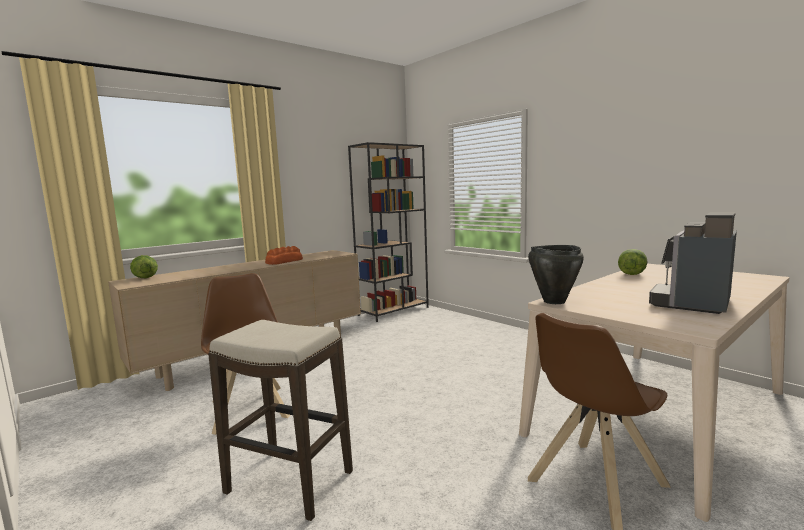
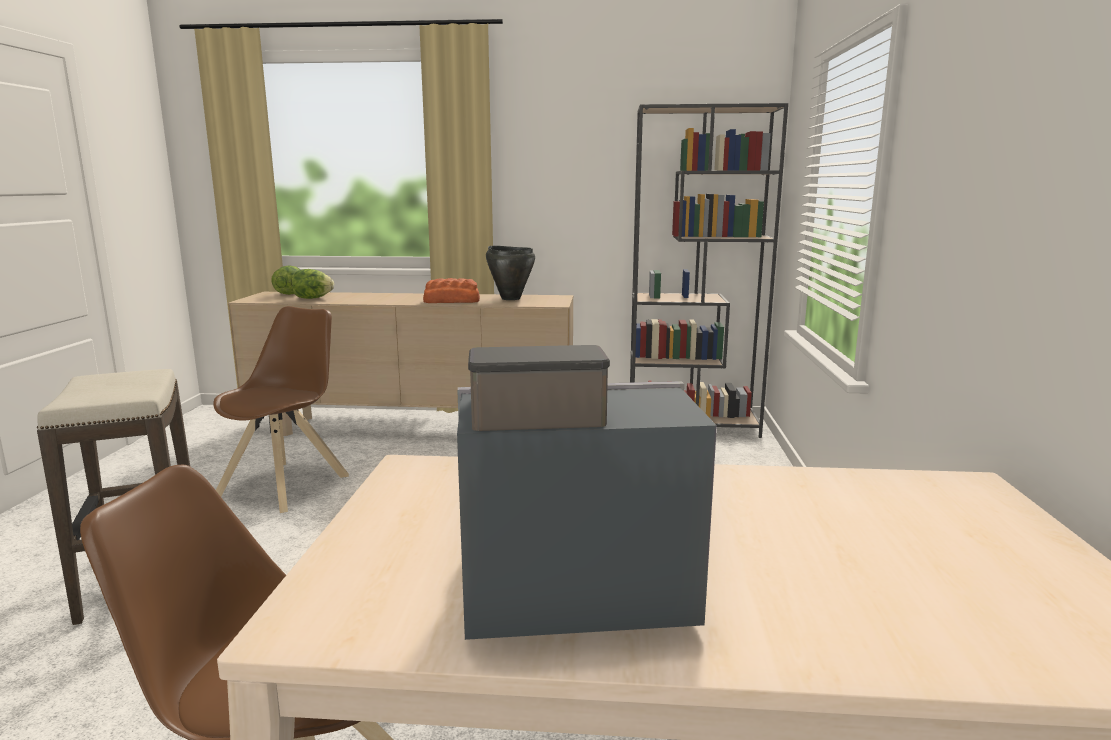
camera: 45 degrees right, 5 degrees up
(553, 301) = (416, 468): black cooking pot -> black cooking pot (510, 298)
(632, 274) = (808, 483): lettuce -> lettuce (312, 298)

